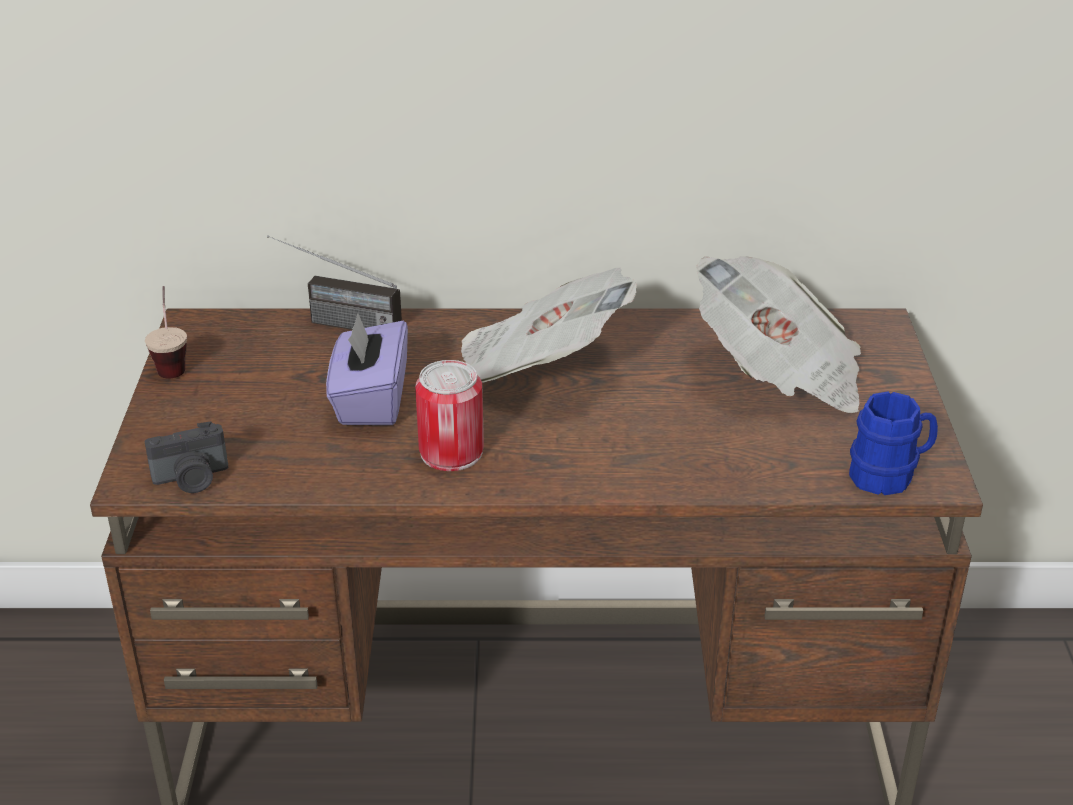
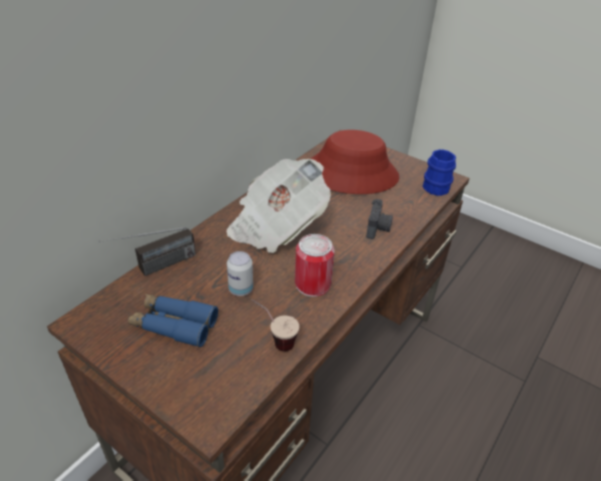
camera: 55 degrees left, 5 degrees up
(172, 362) = (108, 350): cup -> cup (274, 340)
(192, 479) = (236, 394): camera -> camera (378, 228)
(254, 384) = (174, 325): none -> blue binoculars
(370, 400) = (241, 289): purple tissue box -> can
(779, 374) = (351, 174): newspaper -> red hat

